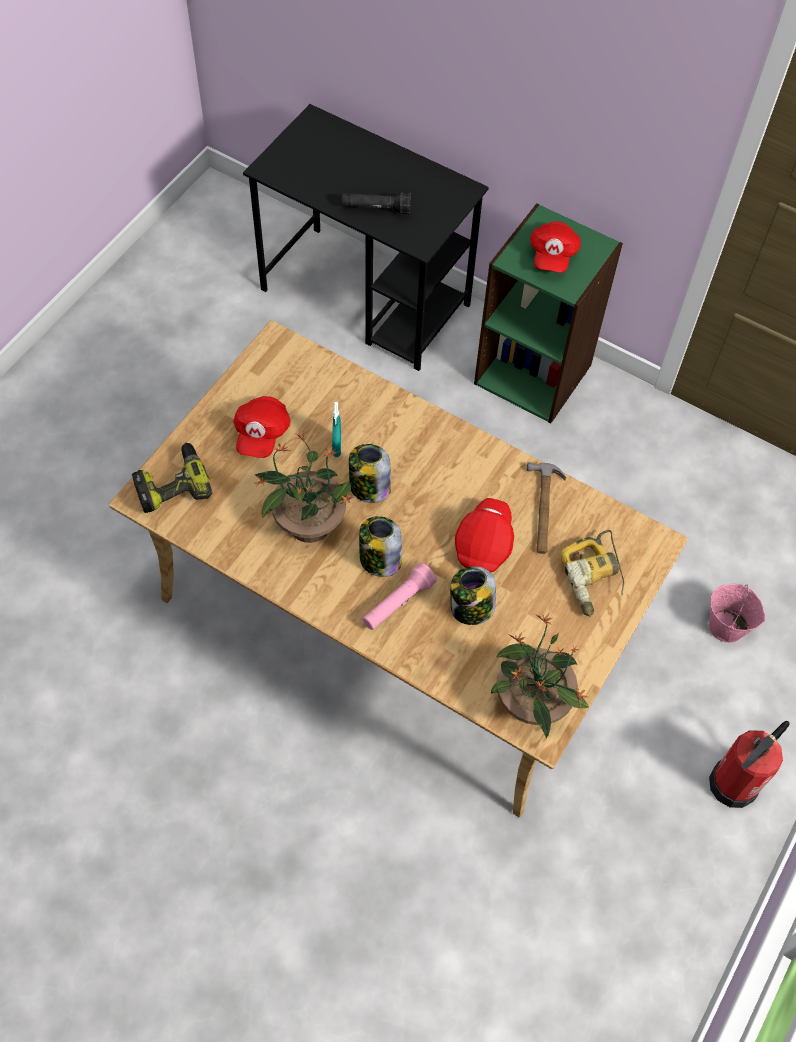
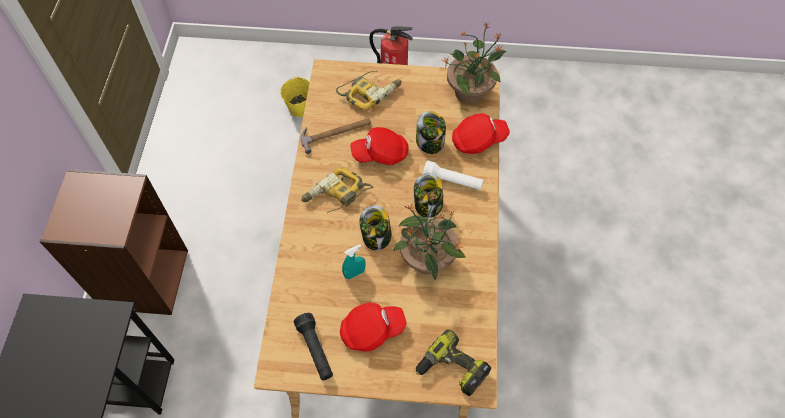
camera: 115 degrees left, 0 degrees up
(376, 209) = (82, 371): black flashlight -> black flashlight (315, 350)
(397, 603) = (452, 181): pink flashlight -> white flashlight
(448, 471) = (336, 196): none -> power drill
(533, 373) = (145, 279): green bookcase -> brown bookcase
(552, 255) = (98, 208): red cap -> red cap (478, 140)
(727, 627) = (300, 107): pink bucket -> yellow bucket

